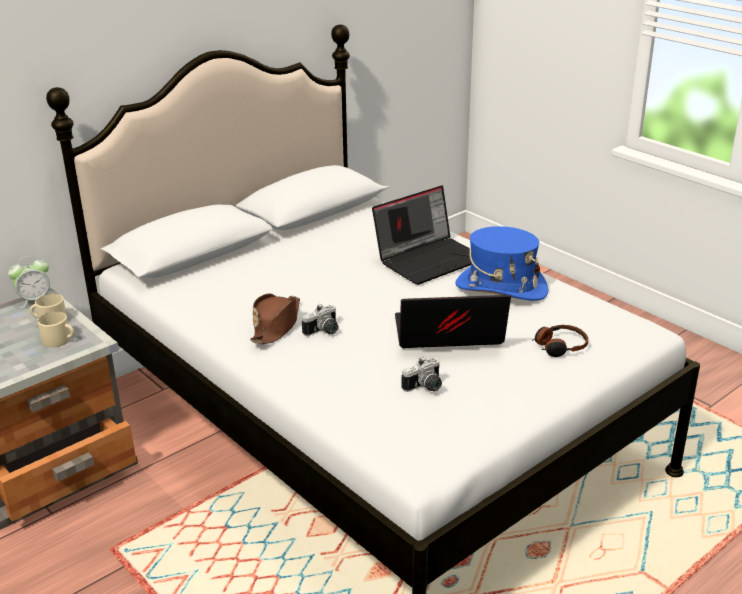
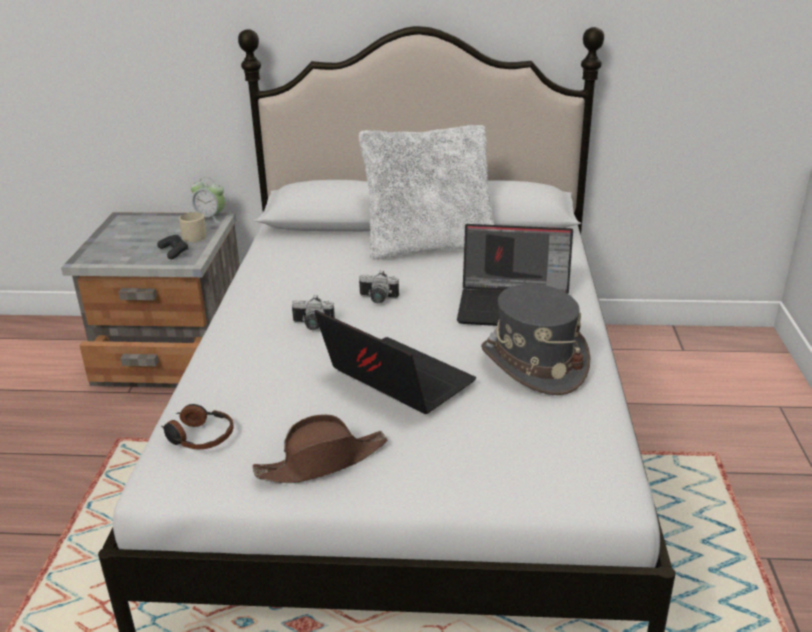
camera: 45 degrees right, 0 degrees up
(59, 340) = (174, 251): beige mug -> black game controller
(276, 325) = (291, 303): brown hat -> brown hat (322, 462)
(292, 242) = (430, 244): none -> white pillow
(425, 387) = (289, 414): camera -> camera (377, 299)
(501, 288) = (533, 364): blue hat -> grey hat
(559, 346) = (482, 450): headphones -> headphones (199, 436)

